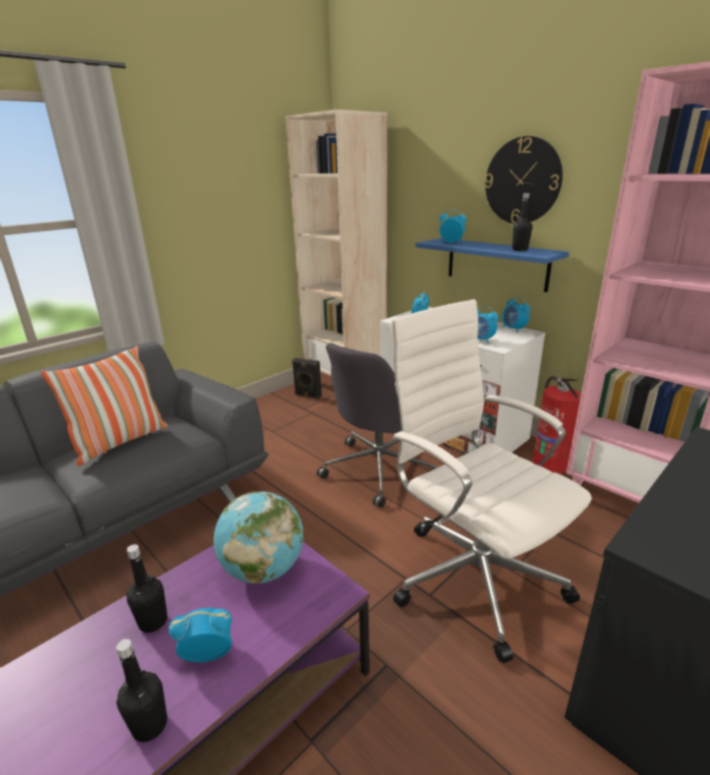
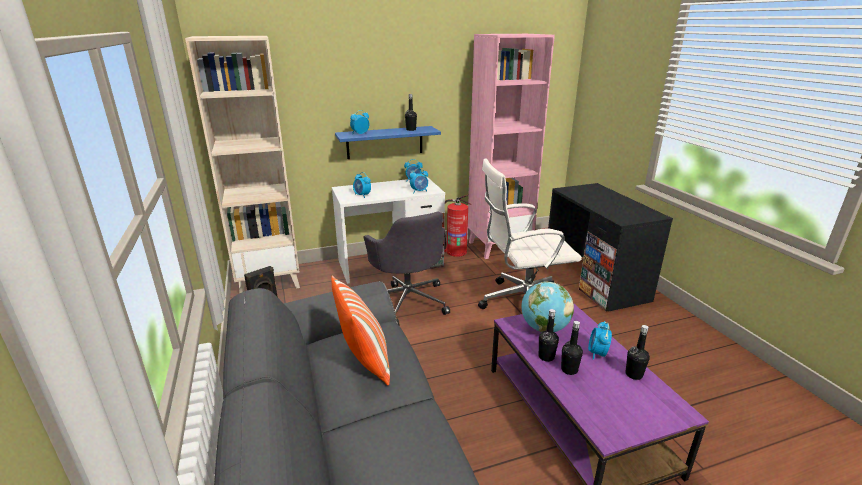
camera: 65 degrees left, 0 degrees up
(183, 587) = (546, 357): none -> black bottle
(522, 181) = (395, 86): wall clock -> none

